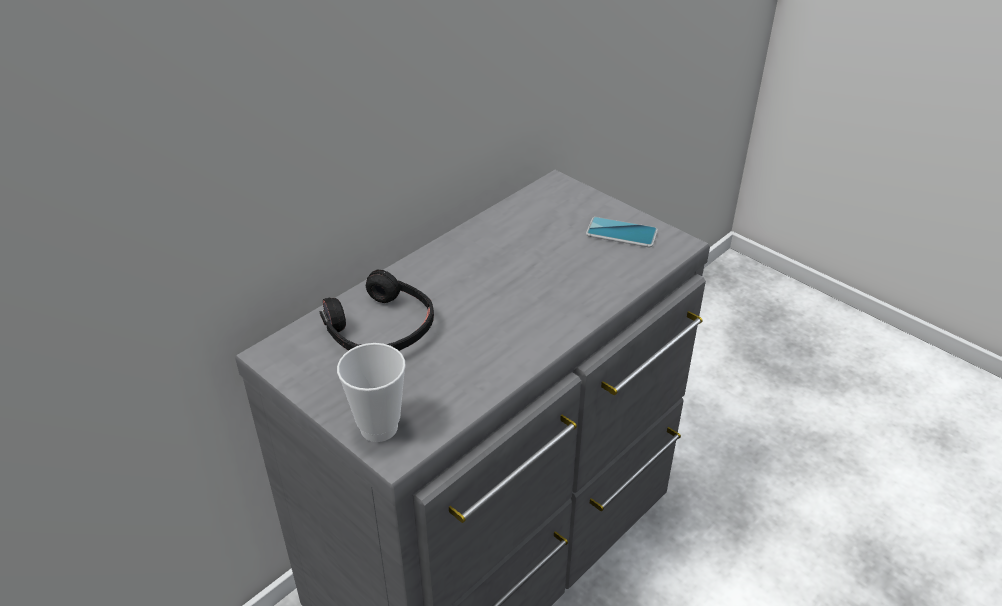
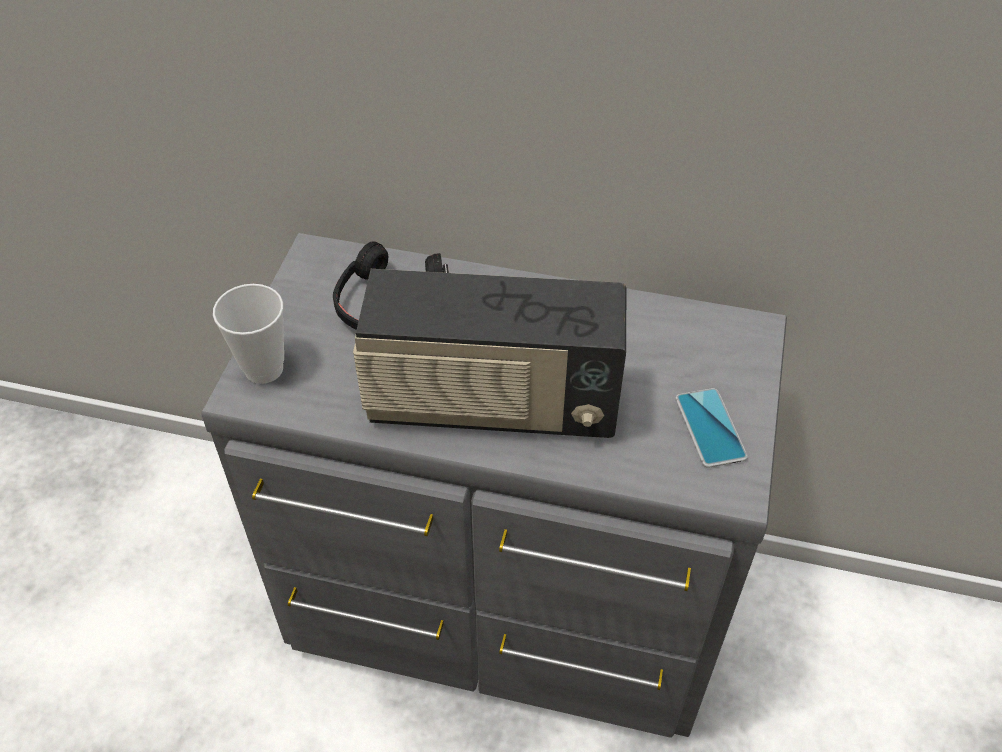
camera: 60 degrees right, 10 degrees up
(526, 316) = (492, 405): none -> radio

